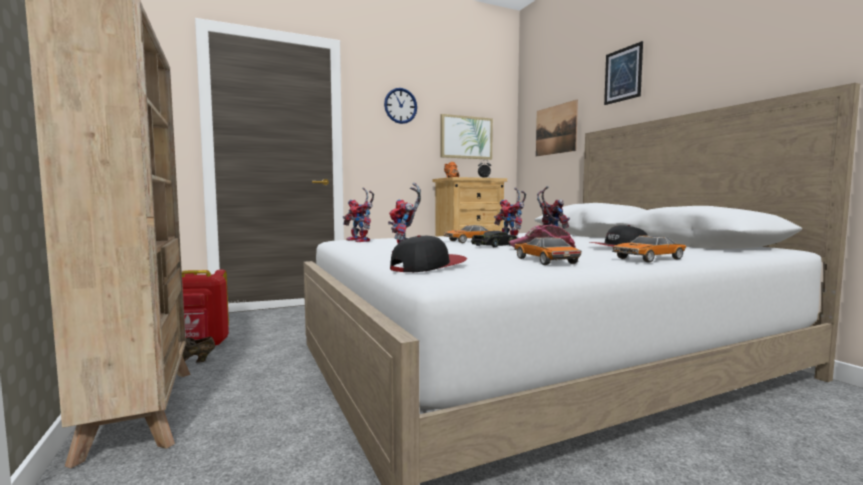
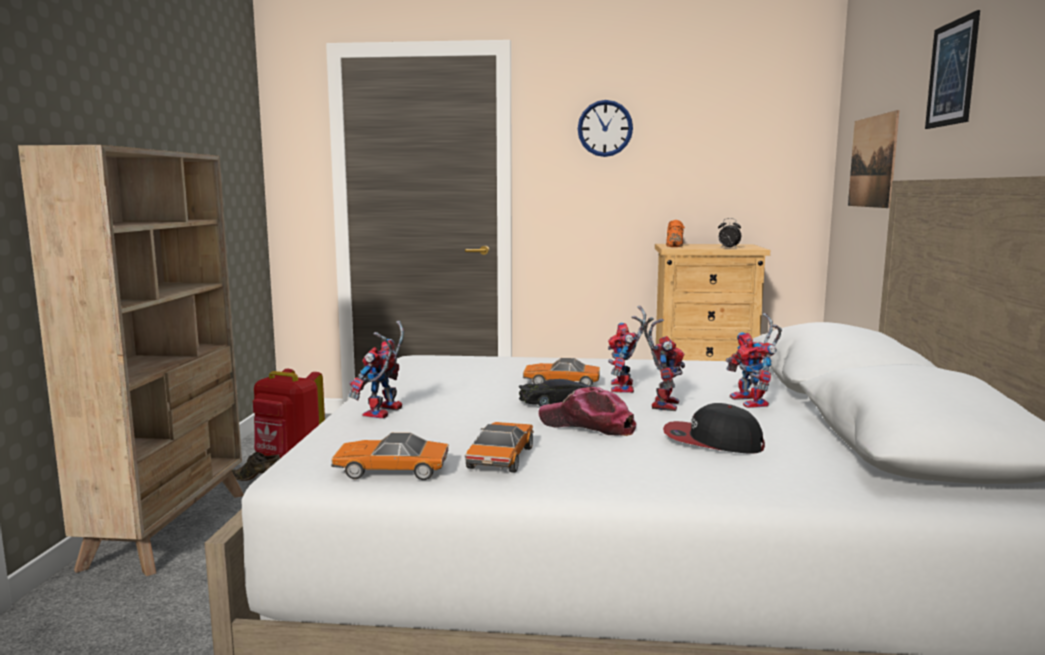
camera: 30 degrees right, 5 degrees up
(361, 241) = (434, 362): toy robot -> toy robot (753, 403)
(428, 266) = (341, 445): cap -> none
(466, 137) = (724, 171): picture -> none
(648, 259) = (655, 481): toy car -> toy car (391, 470)

